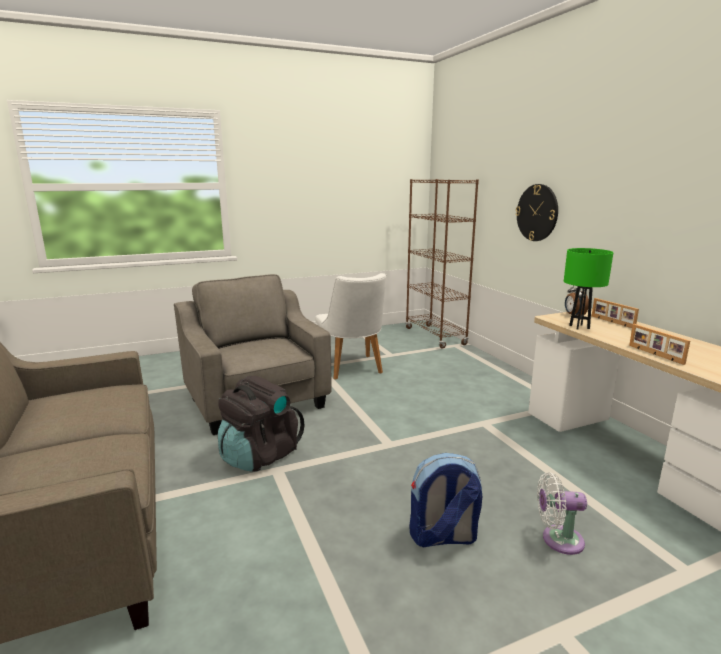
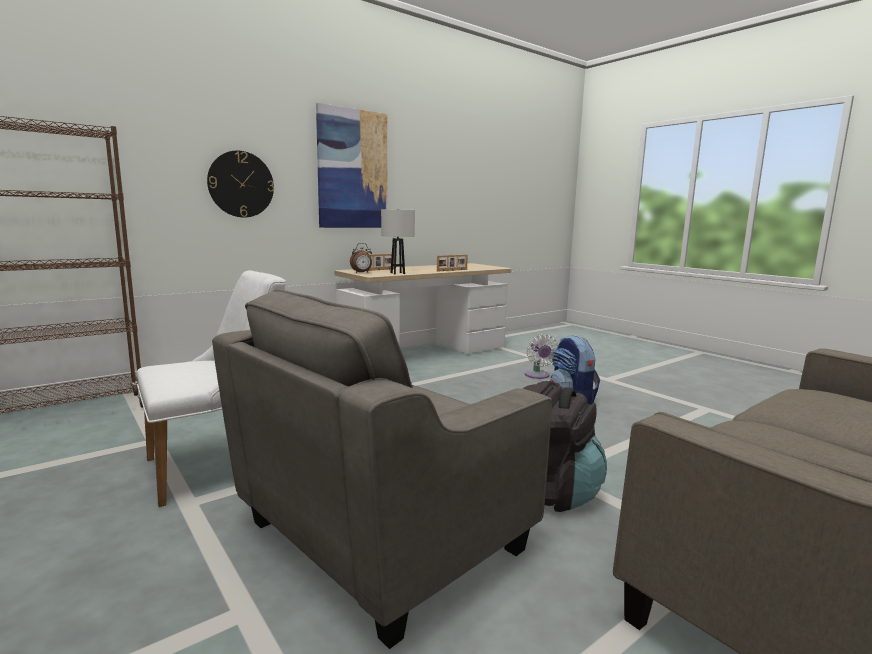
camera: 105 degrees left, 5 degrees down
(579, 327) = (397, 273): green table lamp -> white table lamp
(636, 196) = (352, 169): none -> picture

